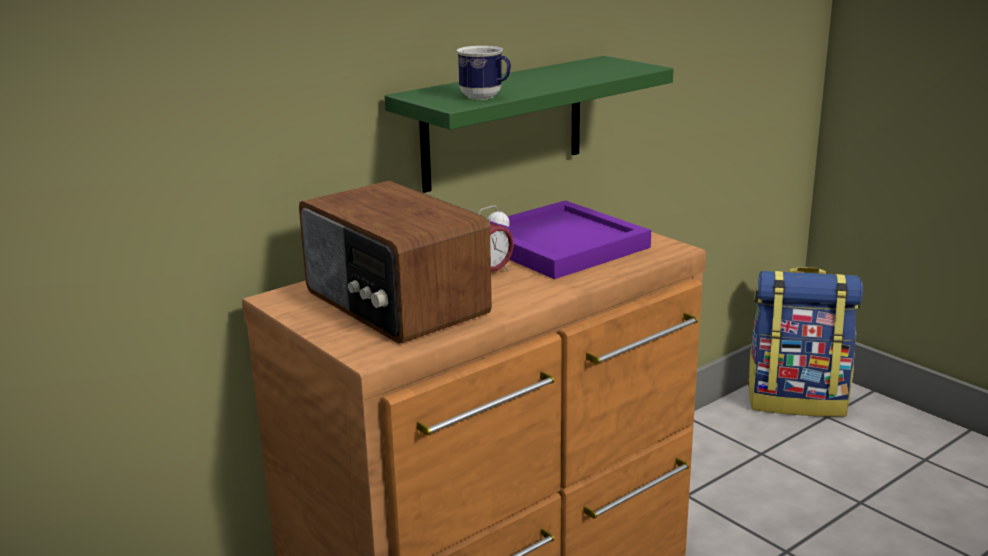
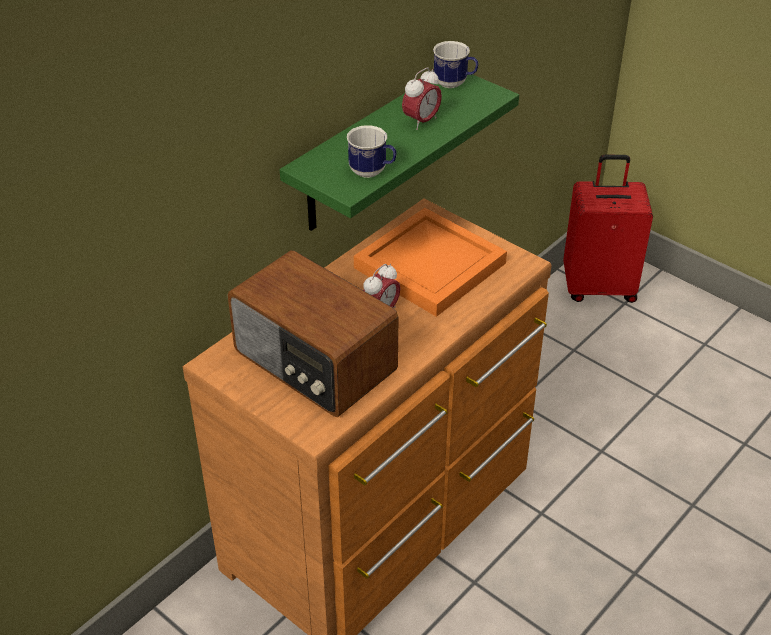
camera: 10 degrees left, 20 degrees up
(556, 77) = (421, 121): none -> alarm clock
(557, 245) = (427, 265): purple tray -> orange tray
(603, 62) = (455, 84): none -> mug
(797, 400) = (599, 286): backpack -> red suitcase

